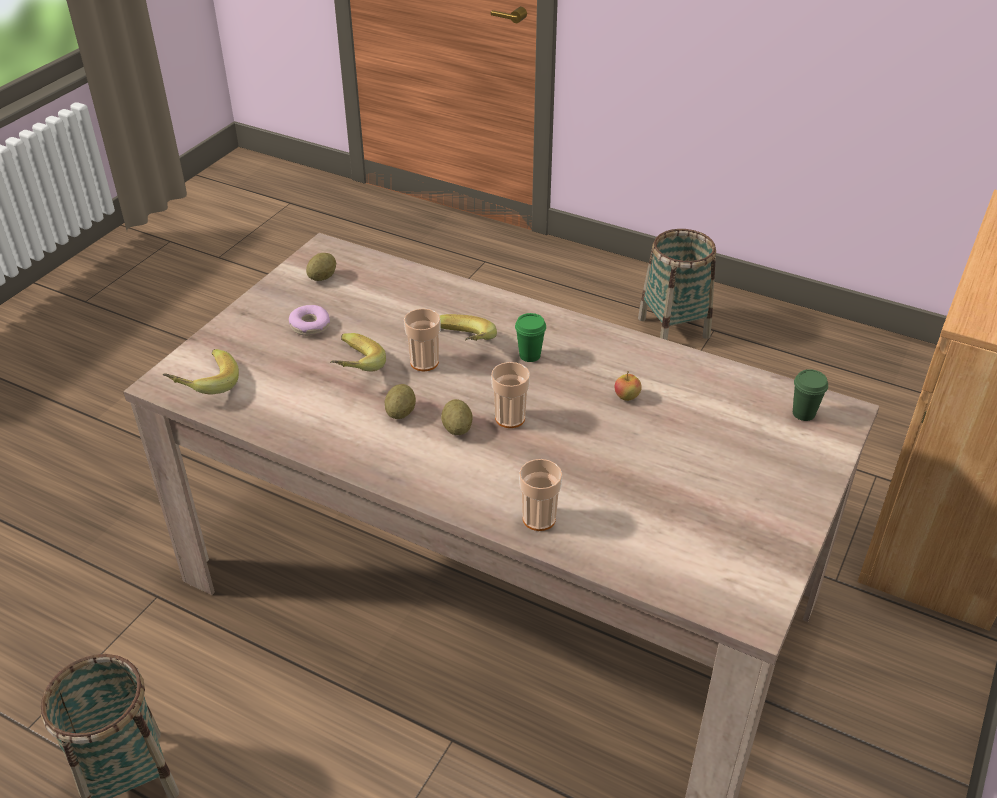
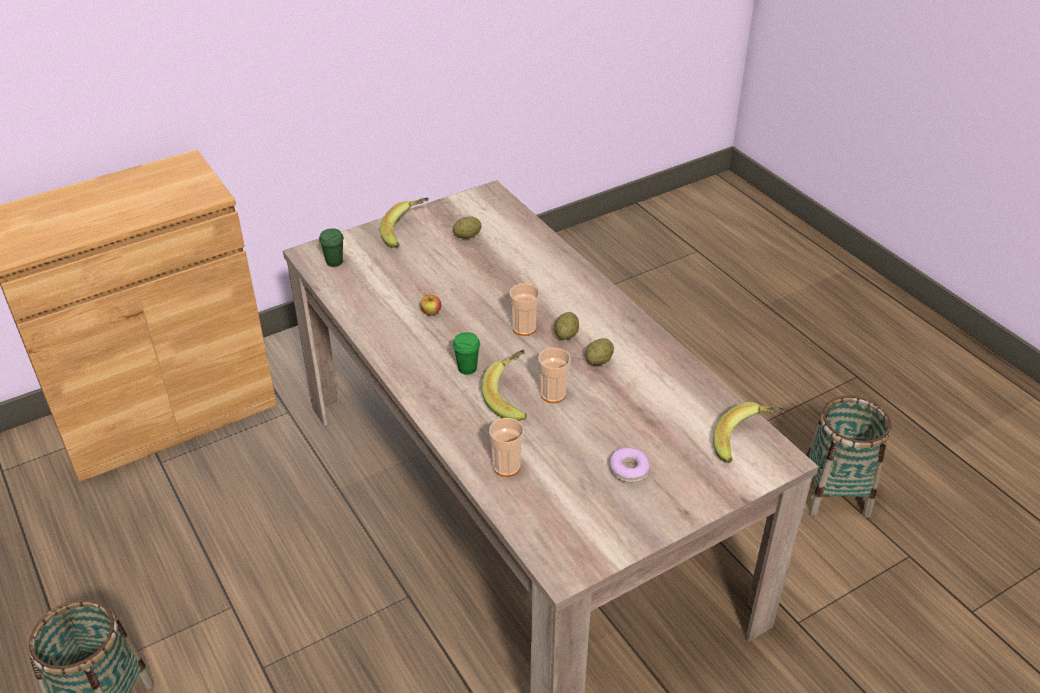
camera: 150 degrees left, 0 degrees up
(322, 277) = (587, 527): potato -> potato (467, 236)
(351, 368) = (614, 411): banana -> banana (407, 233)
(539, 518) = (558, 266): cup -> cup (506, 466)

